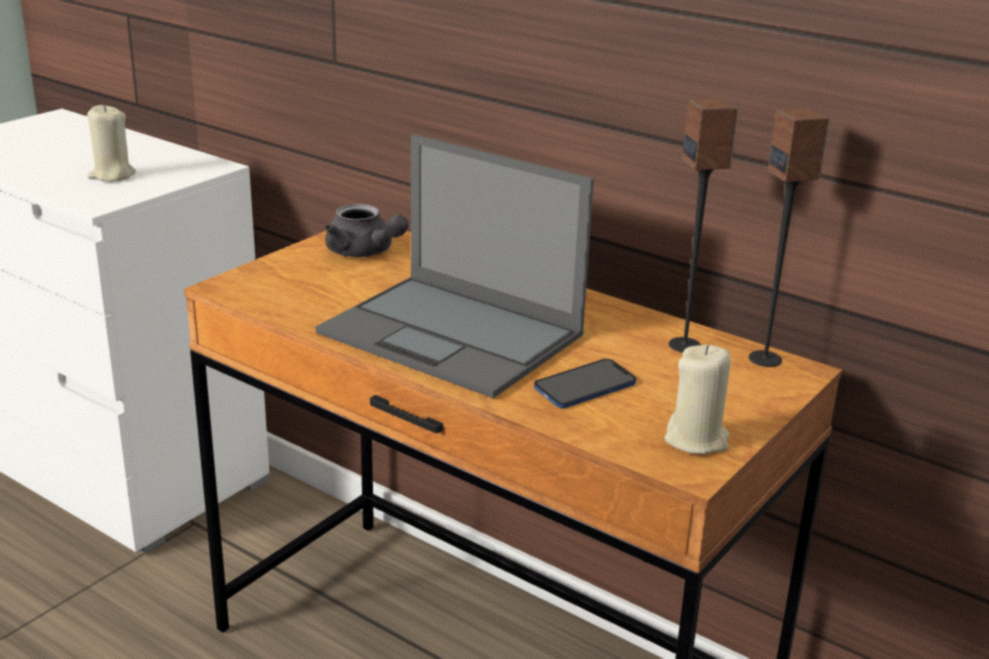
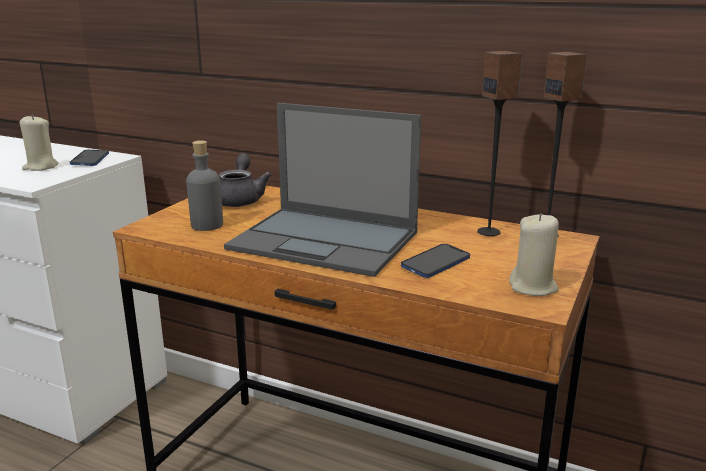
camera: 10 degrees left, 5 degrees down
(179, 167) = (90, 159): none -> phone
(306, 292) = (207, 225): none -> grey bottle
(364, 253) = (240, 199): grey teapot -> grey teapot turned 120 degrees counterclockwise

